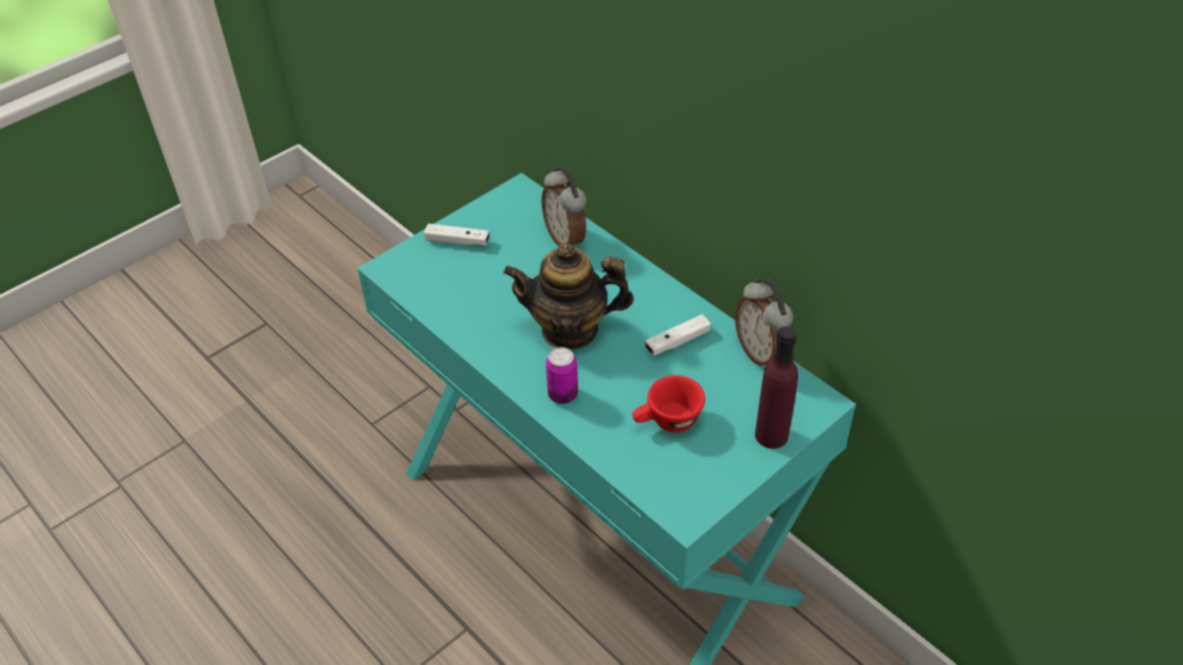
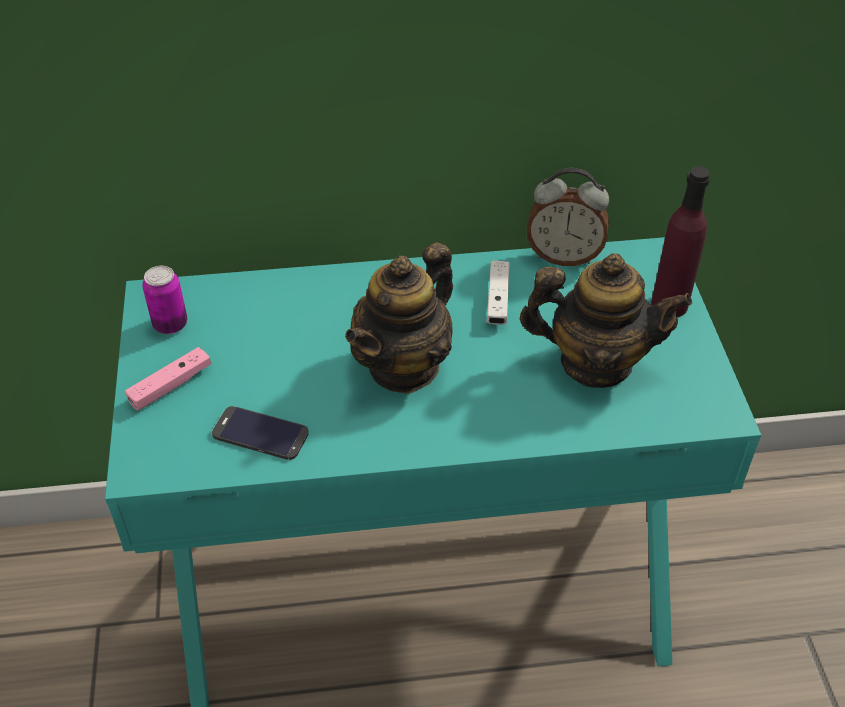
camera: 55 degrees left, 0 degrees up
(456, 299) = (260, 433): none -> phone
(457, 241) = (170, 386): white game controller -> pink game controller
(563, 395) = (491, 419): can -> can (170, 324)
(566, 238) = (269, 300): alarm clock -> none
(667, 422) = (595, 363): red cup -> teapot

